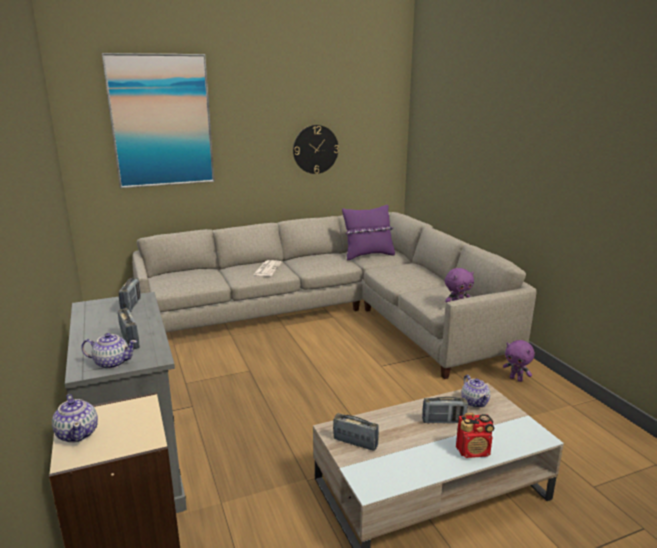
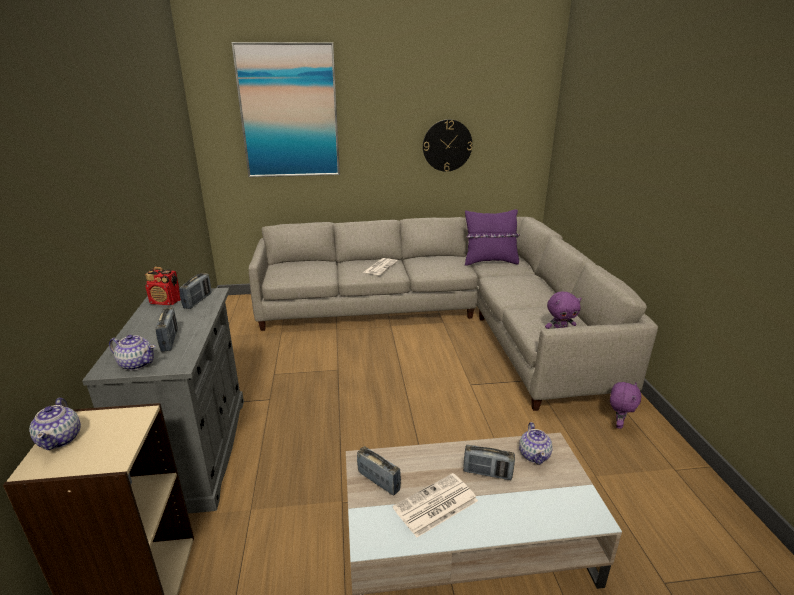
camera: 15 degrees right, 5 degrees up
(412, 452) = (435, 505): none -> newspaper
(473, 451) = (505, 519): radio -> radio (166, 302)
(516, 379) = (618, 424): purple plush toy -> purple plush toy turned 120 degrees counterclockwise

